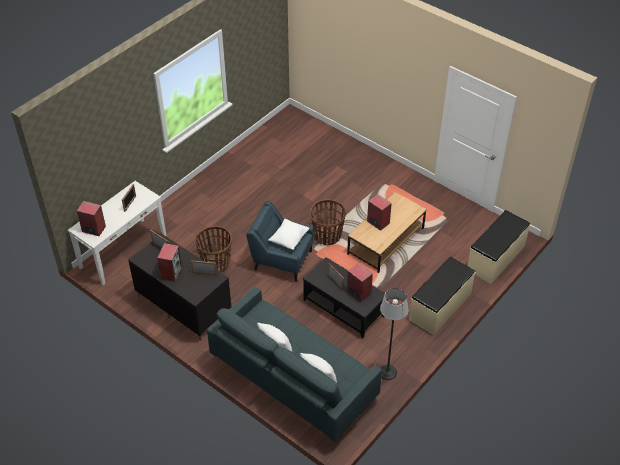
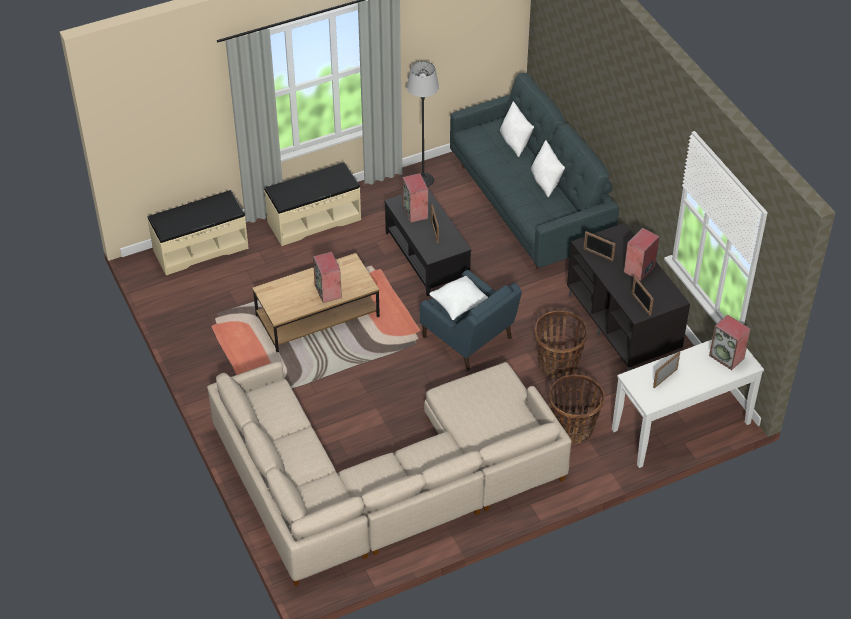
camera: 155 degrees left, 0 degrees up
(283, 167) = (385, 480): none -> beige sofa
(327, 236) = (389, 349): basket -> basket (573, 429)

